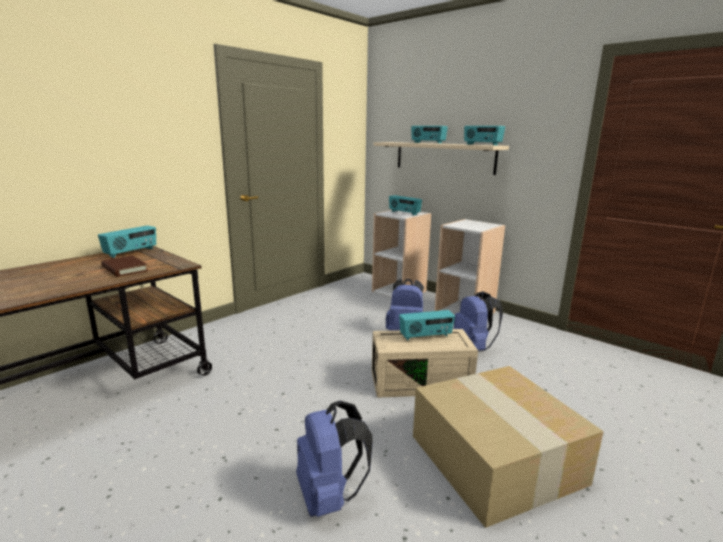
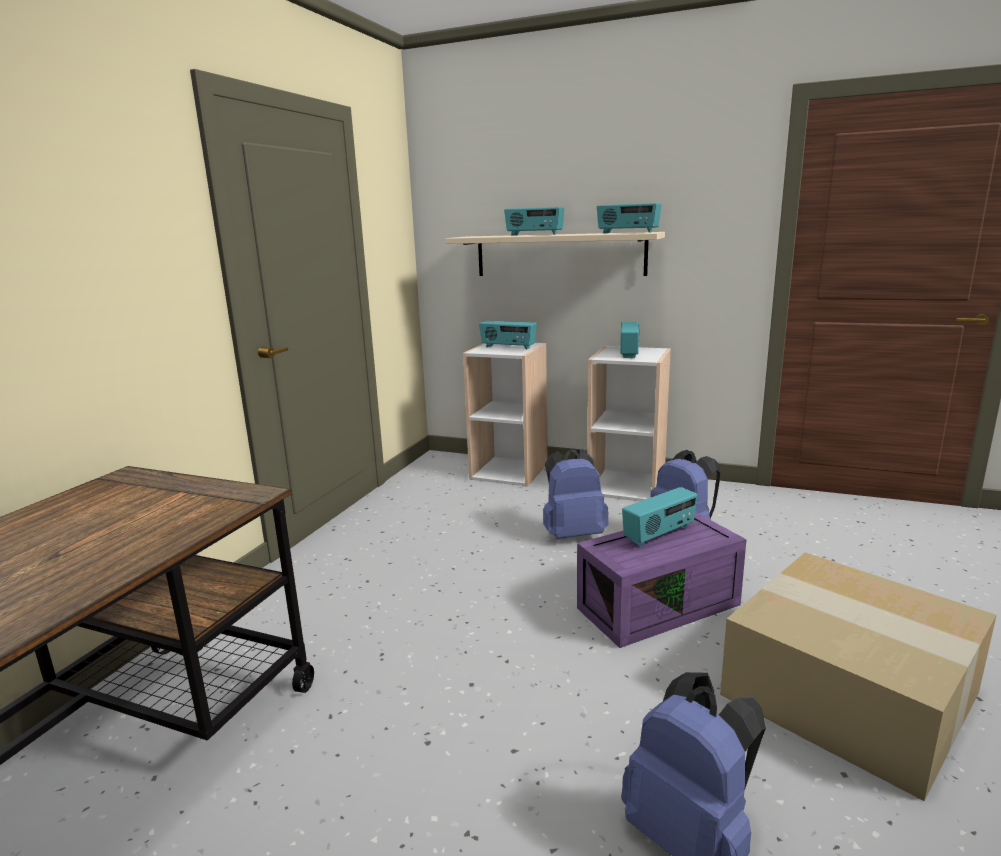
camera: 20 degrees left, 0 degrees up
(124, 269) = (143, 525): brown book -> none
(131, 252) = (109, 488): radio -> radio (629, 353)
(421, 381) = (658, 604): beige storage box -> purple storage box

